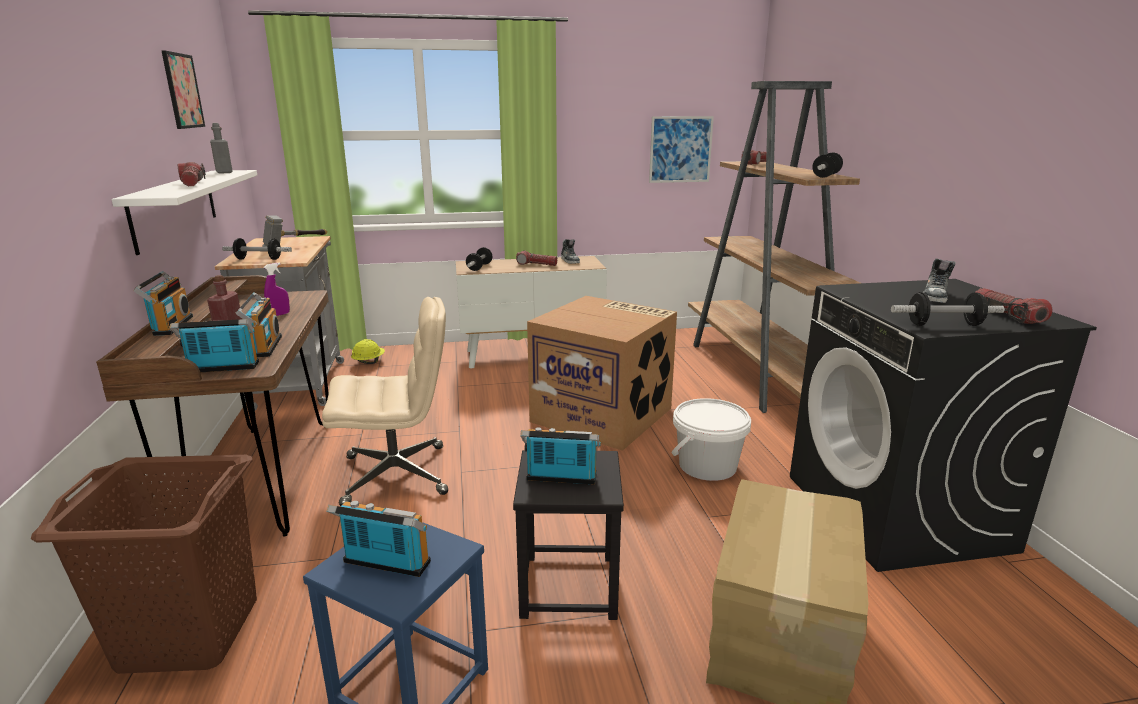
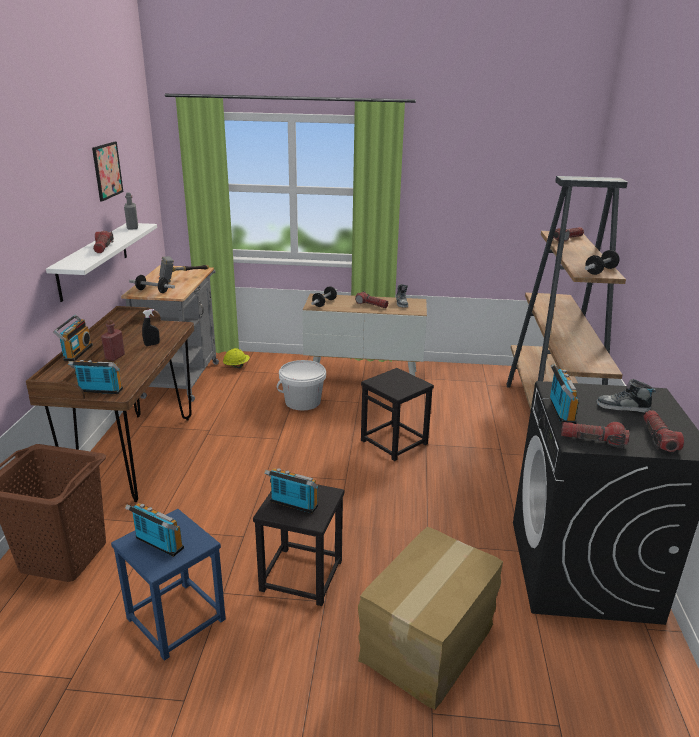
camera: 15 degrees right, 5 degrees up
(264, 347) = (131, 375): radio -> radio (559, 411)
(279, 315) = (152, 344): purple spray bottle -> black spray bottle
(397, 475) = (222, 468): beige office chair -> none
(604, 414) = (394, 442): cardboard box -> black stool
(680, 149) = (515, 211): picture -> none
(707, 466) = (452, 501): white bucket -> white bucket (302, 402)
(935, 296) = (623, 407): shoe -> shoe turned 60 degrees clockwise
(943, 324) = (592, 440): dumbbell -> flashlight

